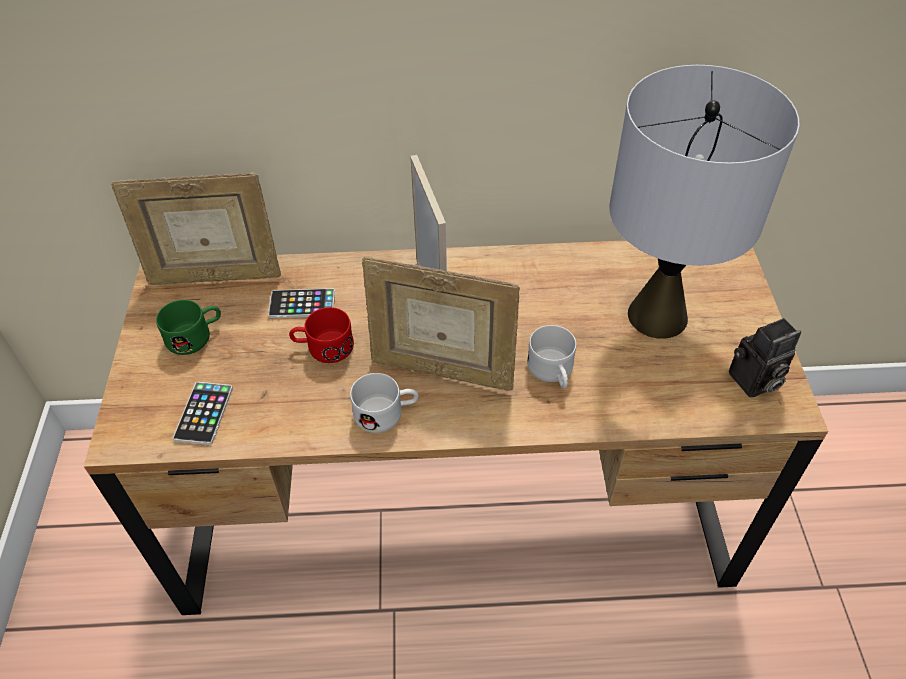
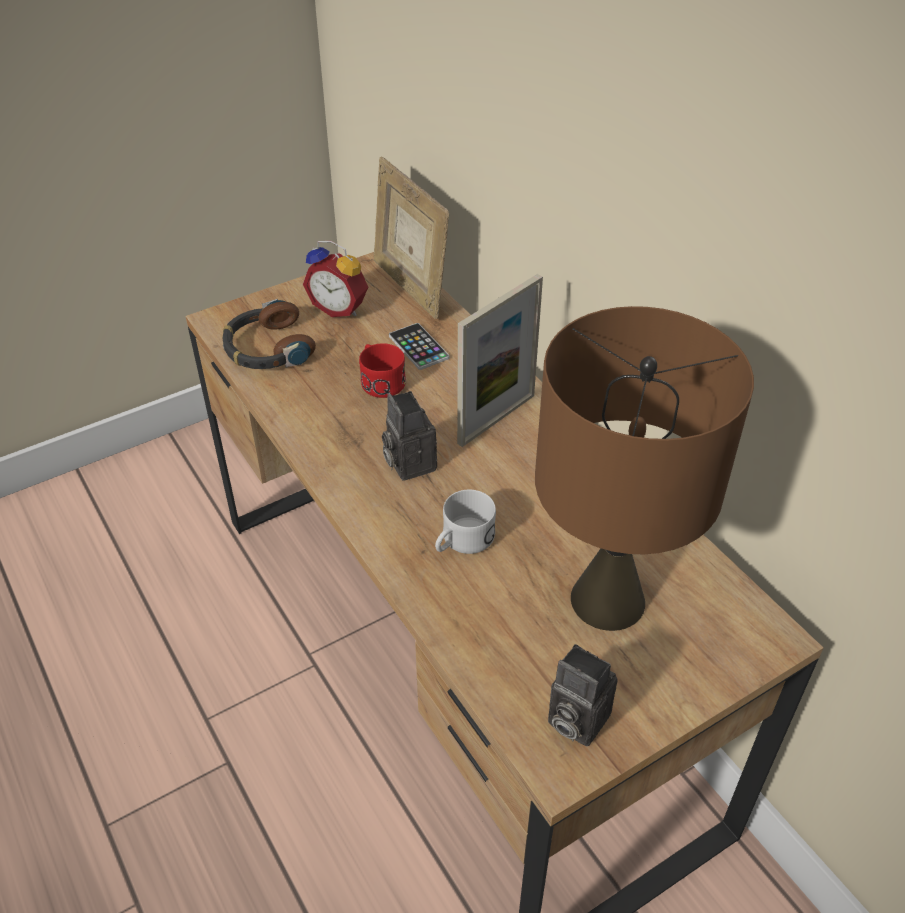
camera: 60 degrees right, 5 degrees down
(196, 336) = (340, 308): green mug -> alarm clock
(204, 413) = (267, 348): phone -> headphones
(386, 413) = (335, 448): white mug -> none
(441, 370) = (408, 462): picture frame -> camera
(657, 315) = (608, 599): grey table lamp -> brown table lamp

